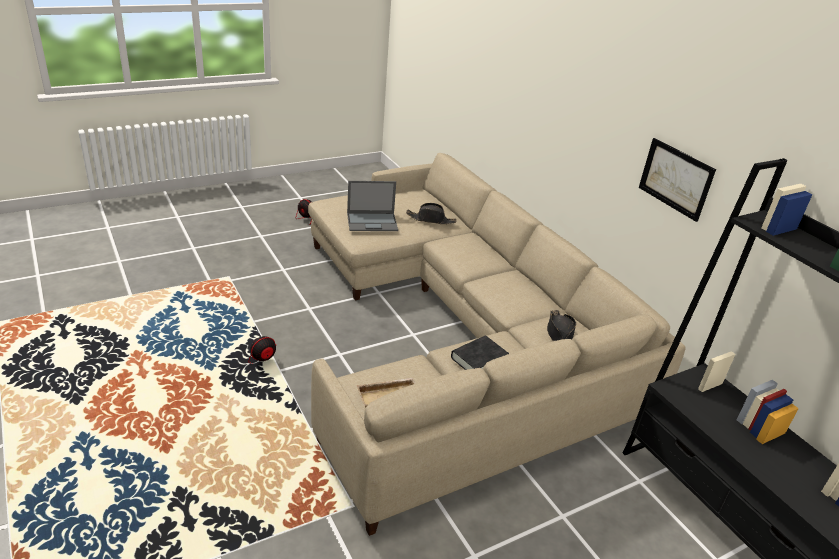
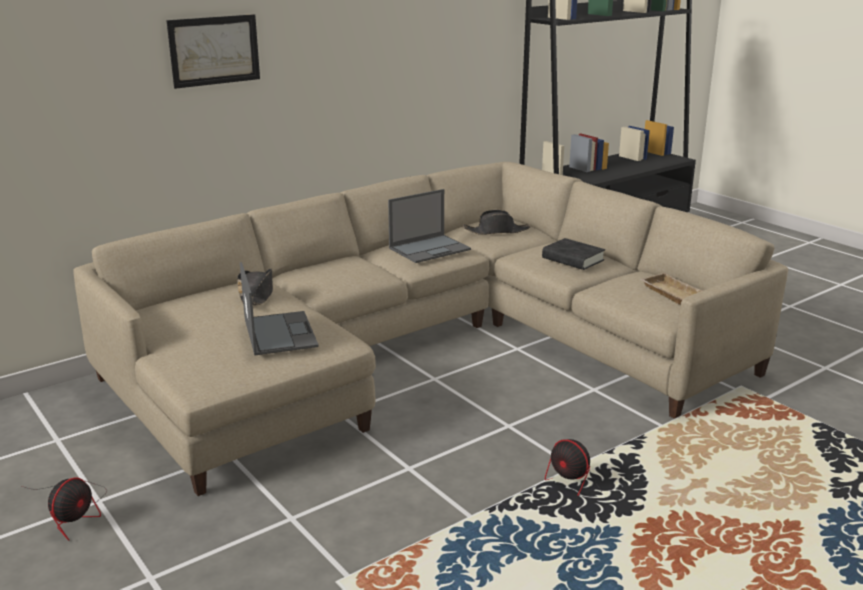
camera: 95 degrees left, 10 degrees down
(512, 292) = (430, 249): none -> laptop
(675, 178) = (442, 45): picture -> picture (214, 50)

